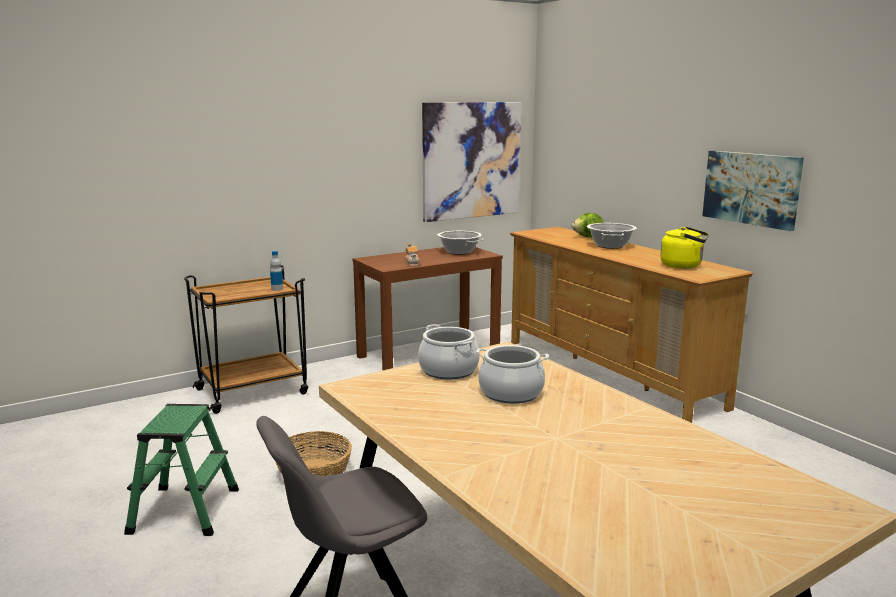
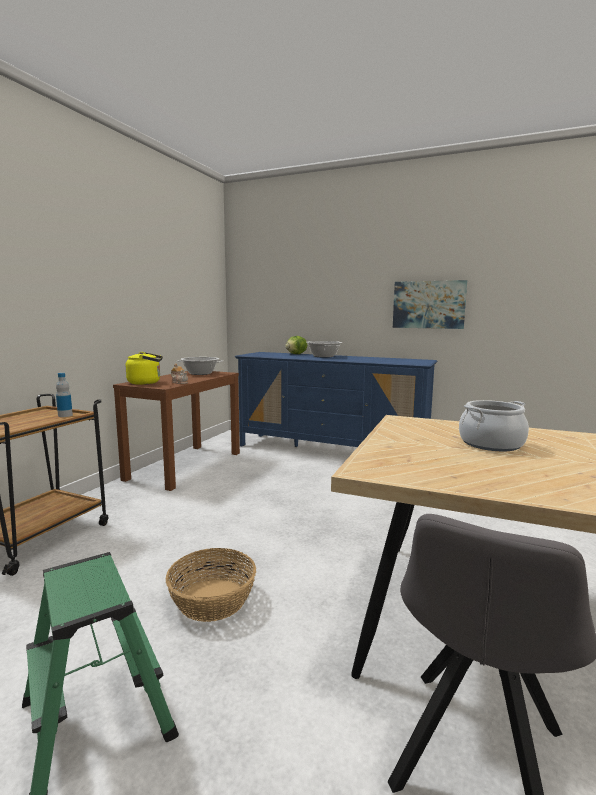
camera: 35 degrees left, 5 degrees down
(448, 370) = (405, 439): cooking pot -> none
(471, 160) = (192, 300): picture -> none
(608, 373) = (330, 451): brown dresser -> blue dresser
(683, 266) = (396, 360): yellow kettle -> yellow kettle (146, 383)

